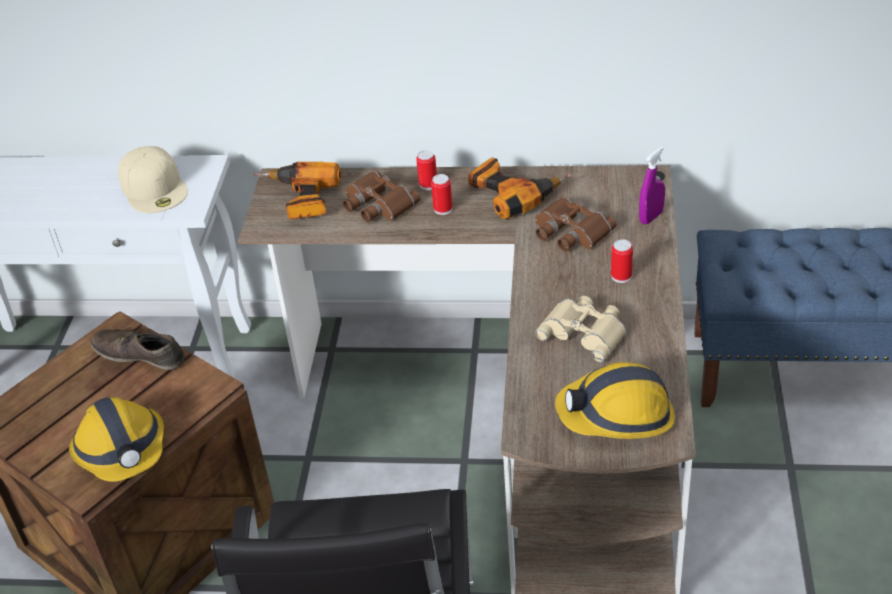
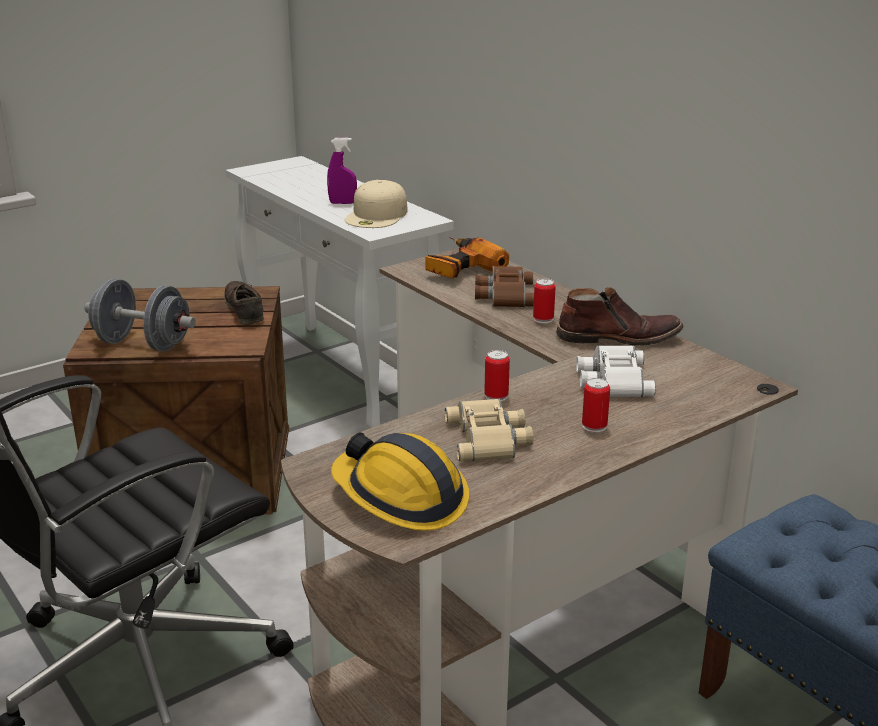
camera: 45 degrees right, 15 degrees down
(122, 450) = (143, 344): hard hat -> grey dumbbell
(428, 184) = (562, 302): can -> can (496, 396)
(514, 192) = (618, 337): power drill -> brown boot
(569, 231) = (612, 379): brown binoculars -> white binoculars
(651, 217) = (703, 409): purple spray bottle -> purple spray bottle (342, 203)

